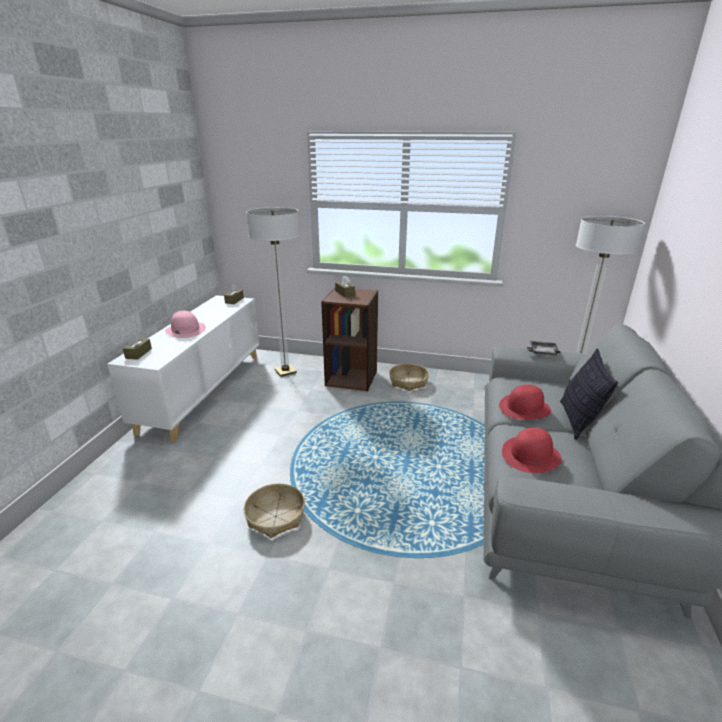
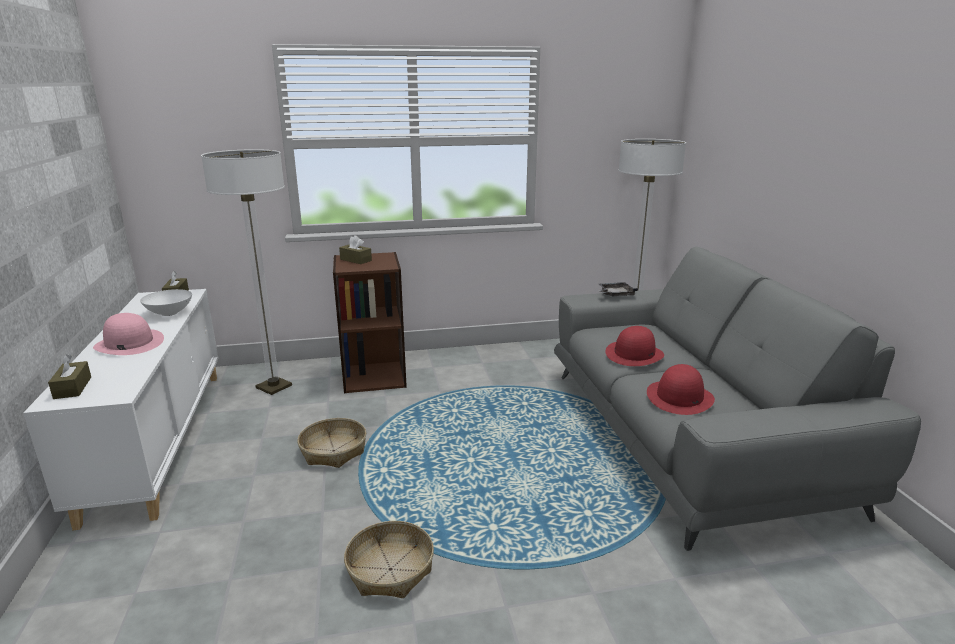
camera: 25 degrees left, 5 degrees down
(221, 312) = (169, 313): none -> white bowl
(408, 382) = (450, 366): basket -> basket (334, 450)
(578, 421) = (693, 355): pillow -> none

